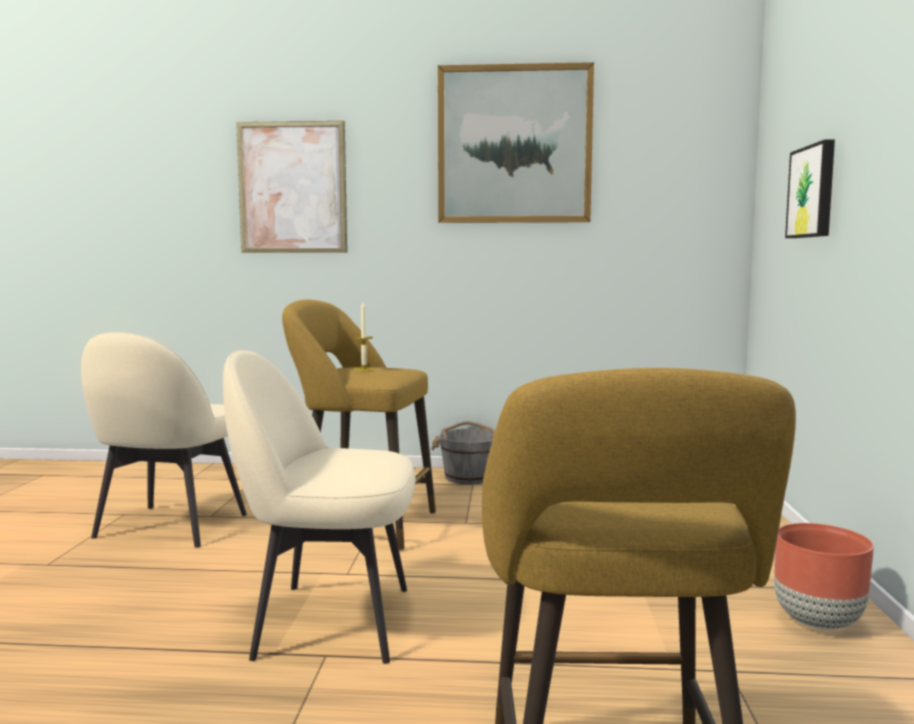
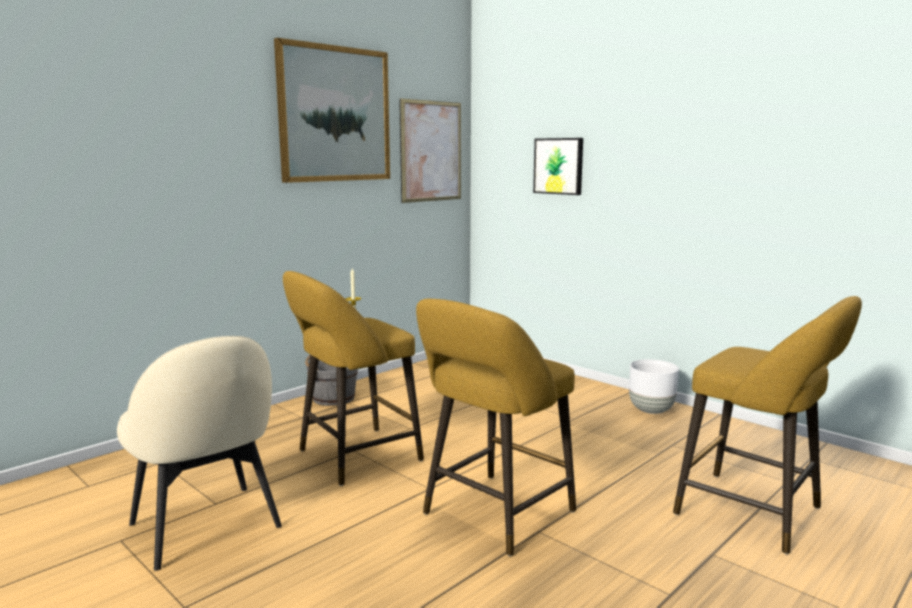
camera: 50 degrees left, 5 degrees up
(292, 188) = (140, 149): picture -> picture (431, 151)
(329, 621) = (493, 516): beige chair -> yellow stool
(819, 622) = (651, 410): brown planter -> white planter

